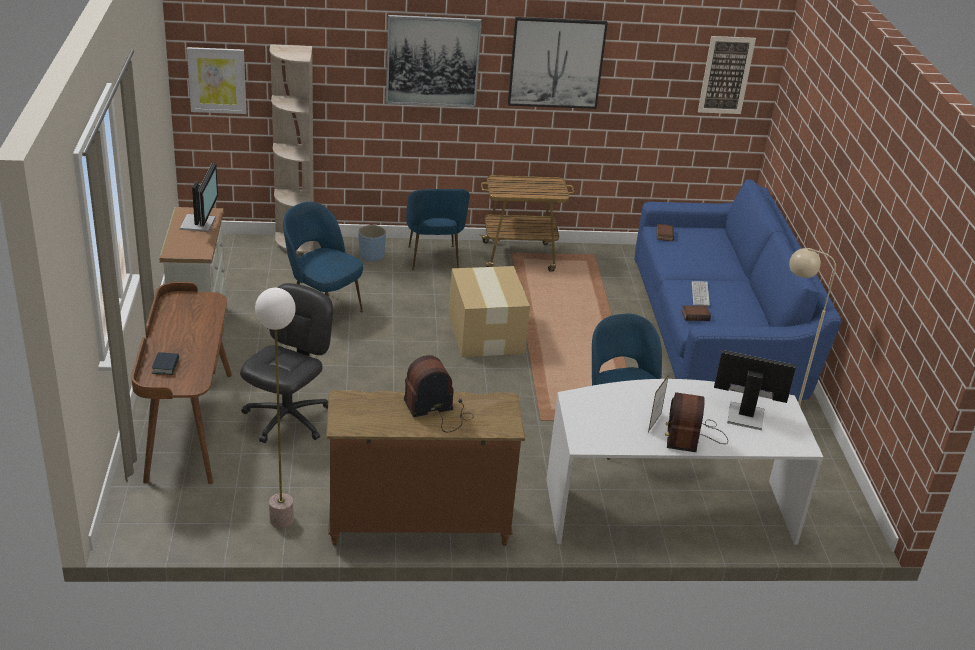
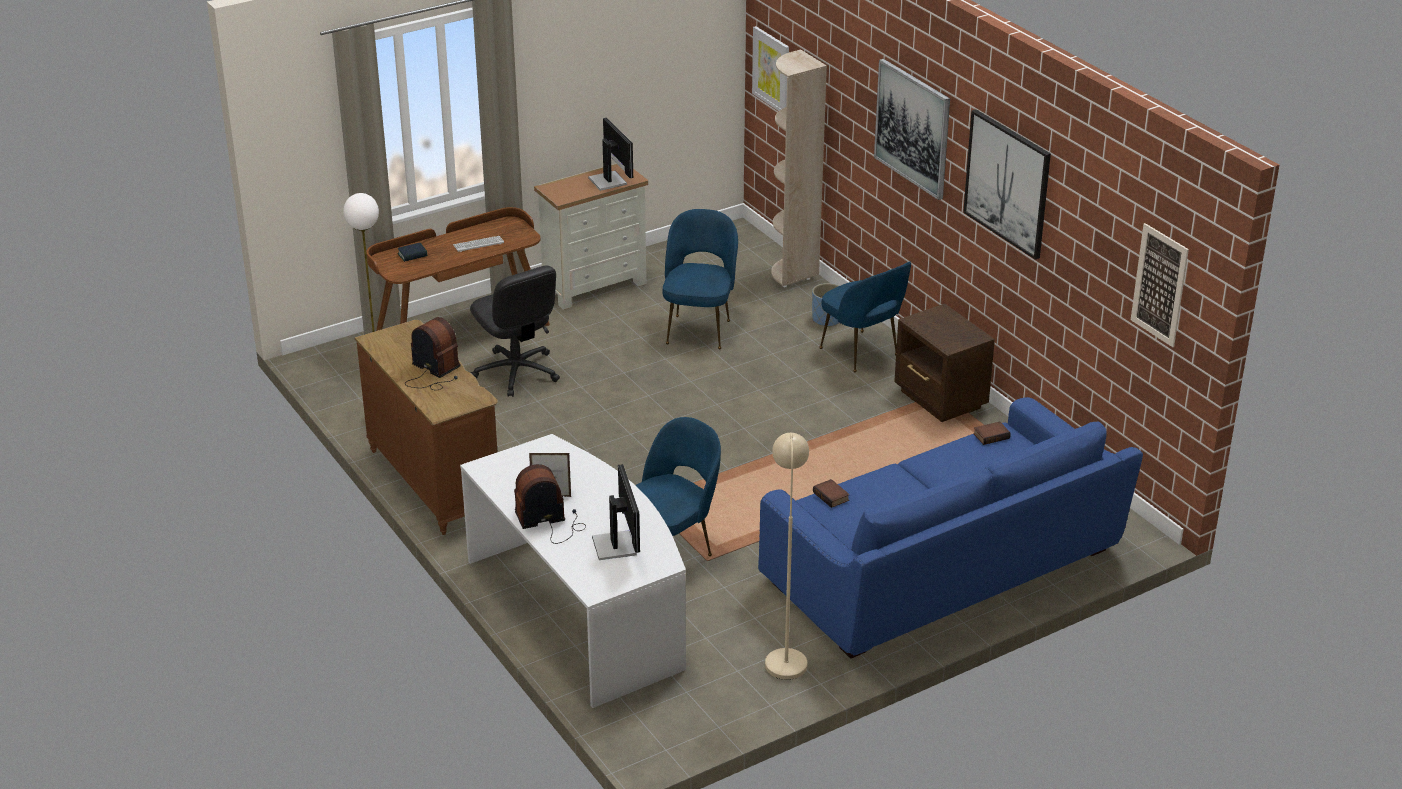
camera: 65 degrees right, 0 degrees up
(199, 223) = (609, 180): monitor -> monitor turned 90 degrees counterclockwise
(288, 418) = (516, 372): black office chair -> black office chair turned 60 degrees clockwise
(433, 261) = (862, 355): blue chair -> blue chair turned 90 degrees counterclockwise
(486, 333) = (763, 426): cardboard box -> none
(520, 256) = (940, 400): cart -> brown nightstand
(700, 294) = (882, 489): keyboard -> keyboard (478, 244)

